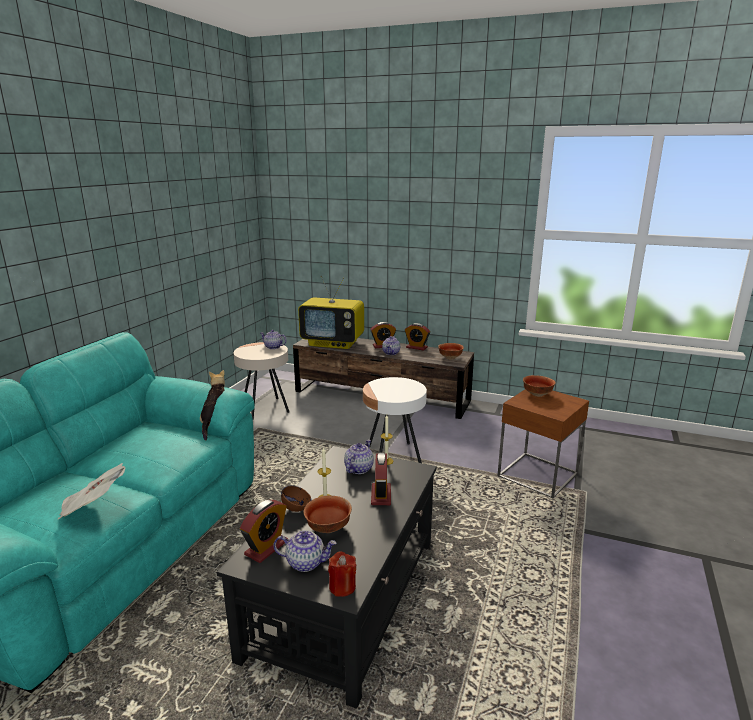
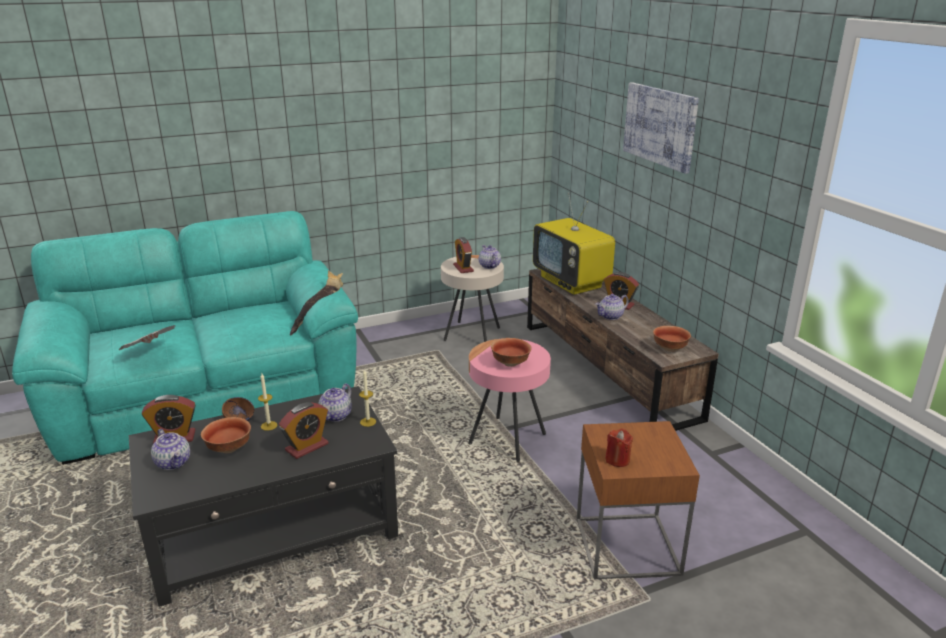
camera: 45 degrees right, 5 degrees up
(342, 587) = (159, 493): red candle -> red candle (617, 460)
(358, 468) = (336, 416): teapot -> teapot turned 135 degrees clockwise
(392, 213) = (660, 126): none -> picture
(393, 456) = (507, 439): white side table -> pink side table
(416, 347) = (655, 320): alarm clock -> alarm clock (463, 268)
(537, 394) = (647, 434): bowl -> bowl (510, 363)

